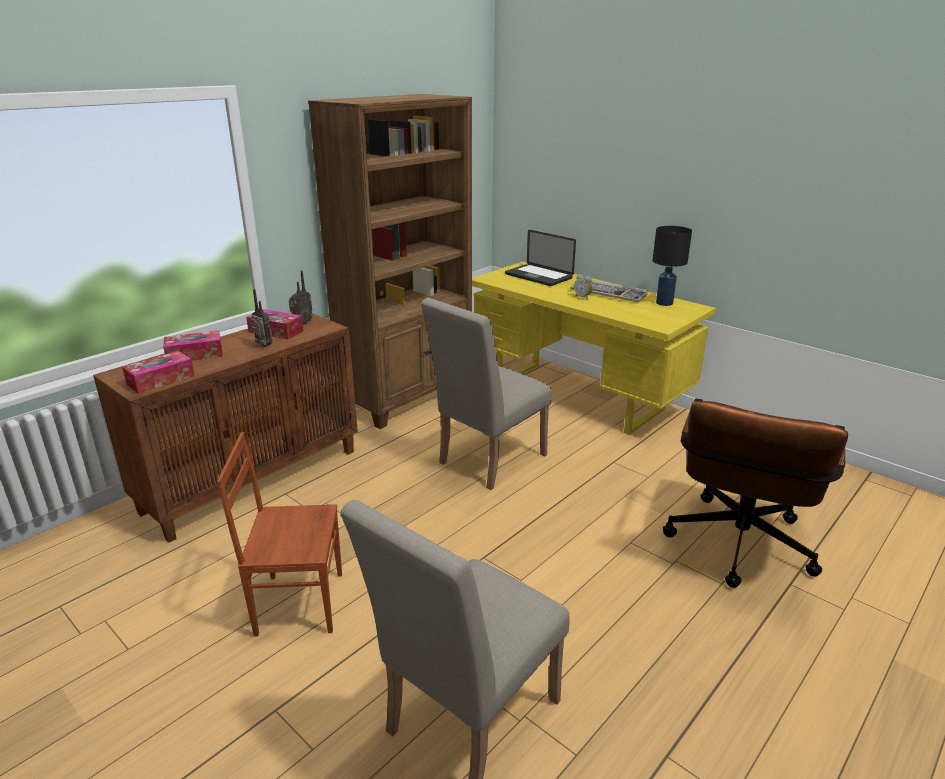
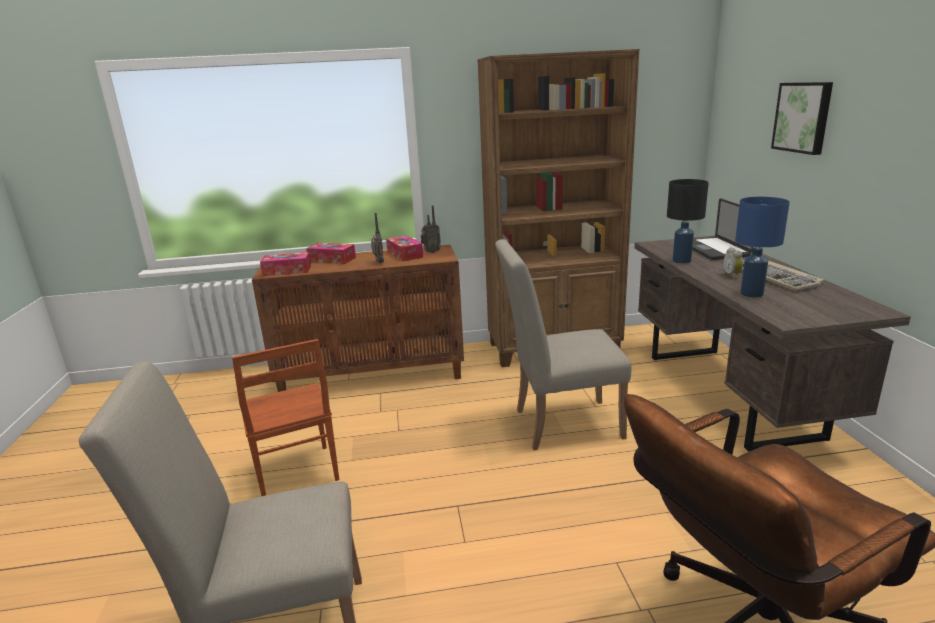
camera: 40 degrees right, 5 degrees down
(298, 602) = (295, 474): brown chair -> brown chair turned 150 degrees counterclockwise
(578, 396) = (730, 394): yellow desk -> brown desk
(601, 159) = (803, 117): none -> picture
(615, 310) = (752, 294): none -> blue table lamp
(664, 303) = (835, 298): black table lamp -> black table lamp (681, 261)

